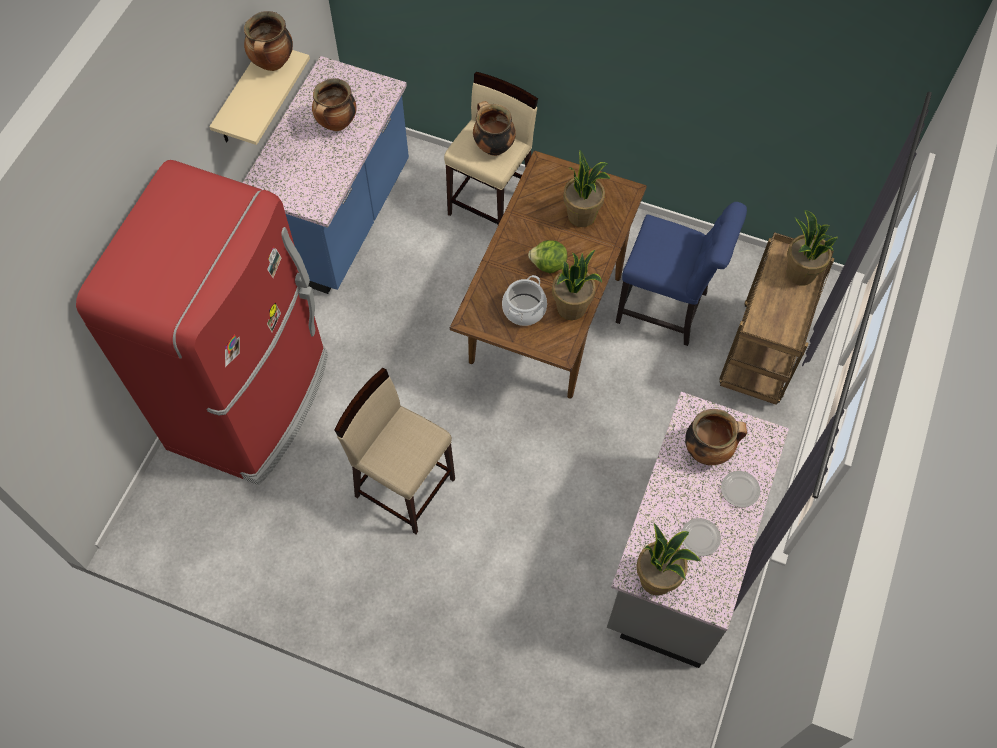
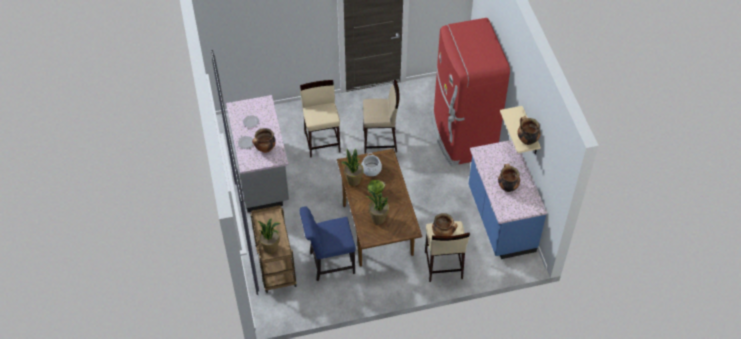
camera: 145 degrees right, 10 degrees down
(514, 557) = (322, 142): none -> beige stool
(657, 578) = (257, 104): potted plant -> none

